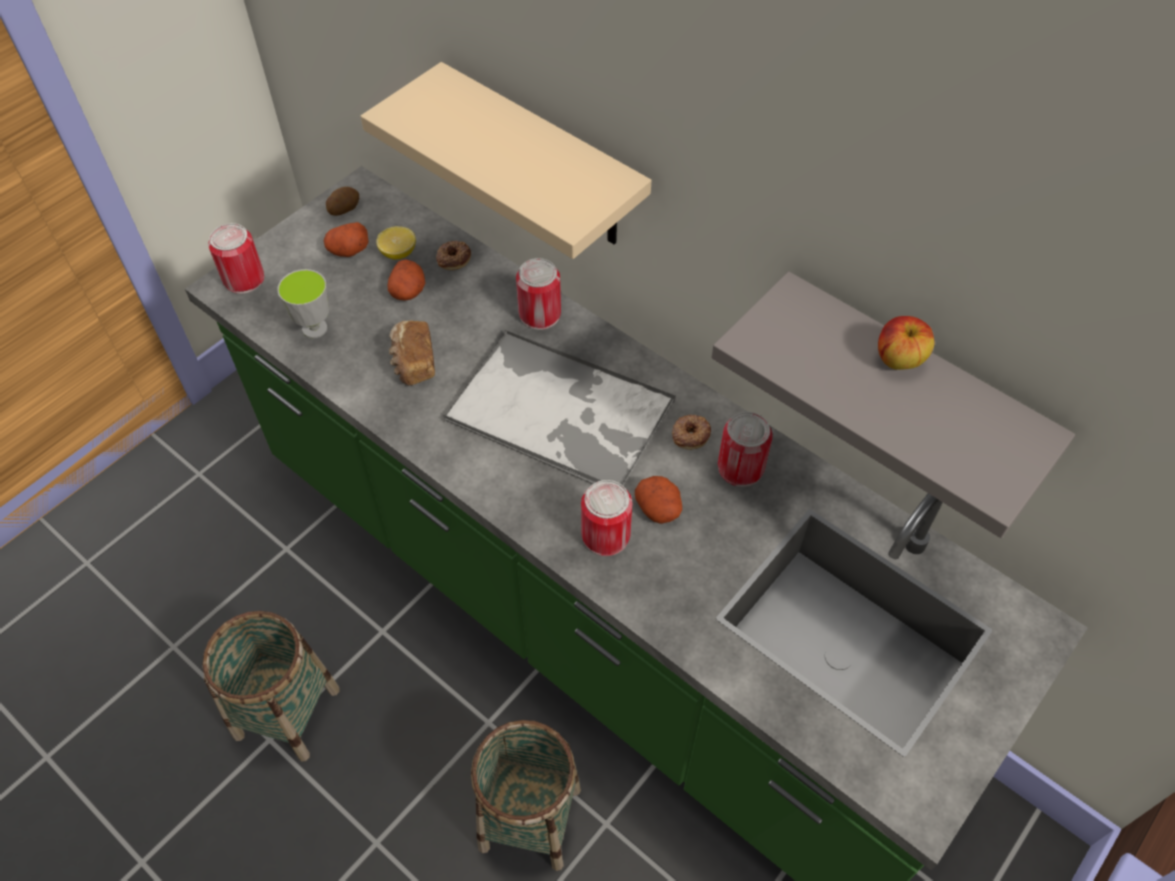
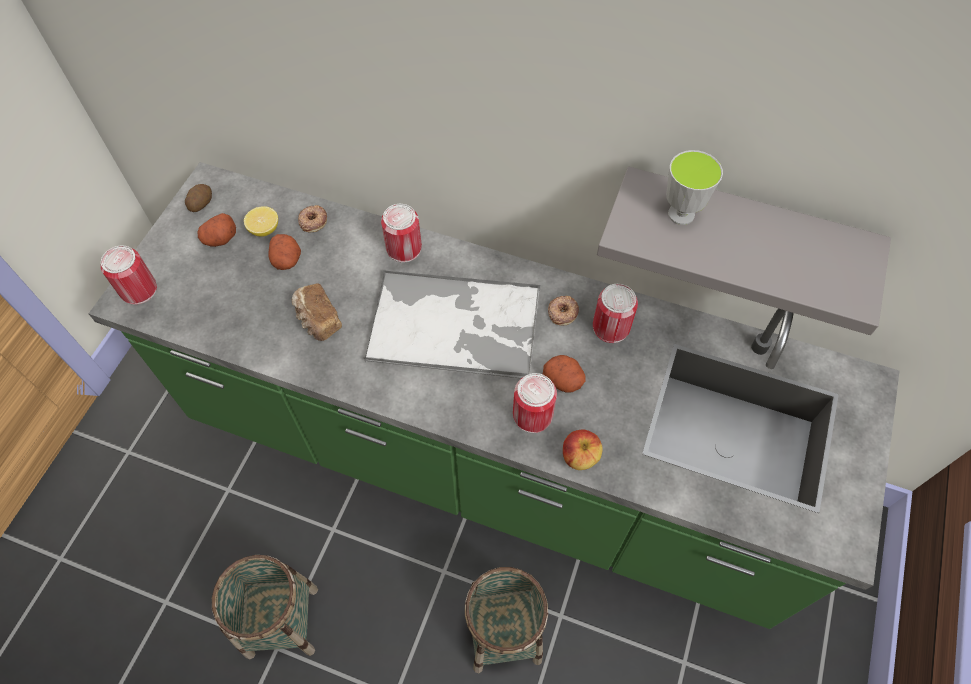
camera: 20 degrees left, 5 degrees up
(314, 328) = (220, 315): cup -> cup (681, 214)
(543, 160) = (381, 122): beige shelf -> none
(899, 359) = (742, 215): apple -> apple (579, 457)

